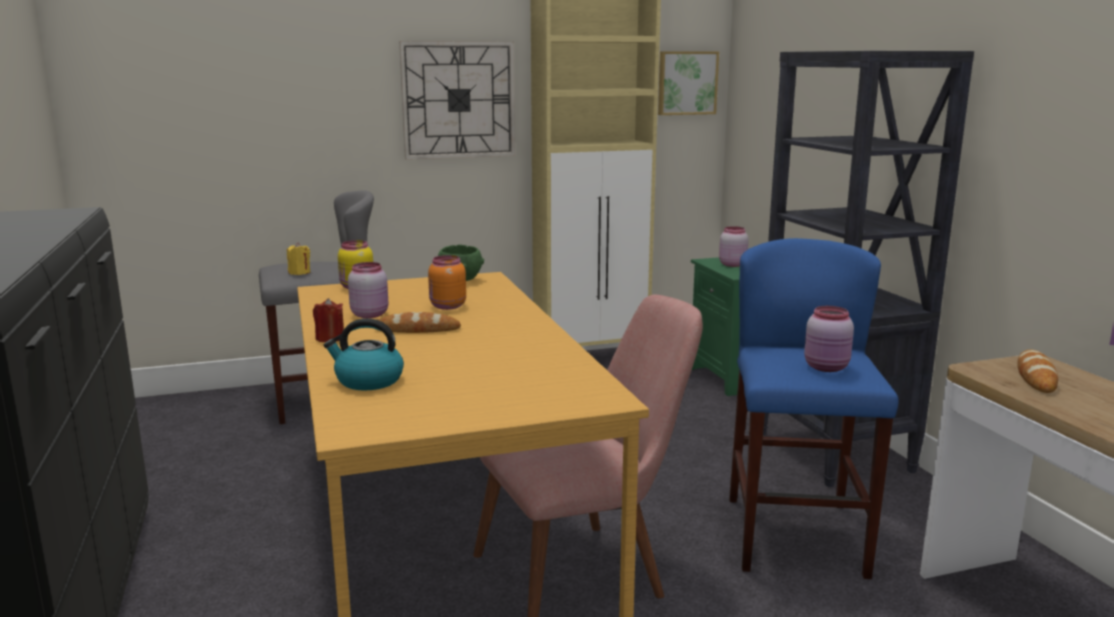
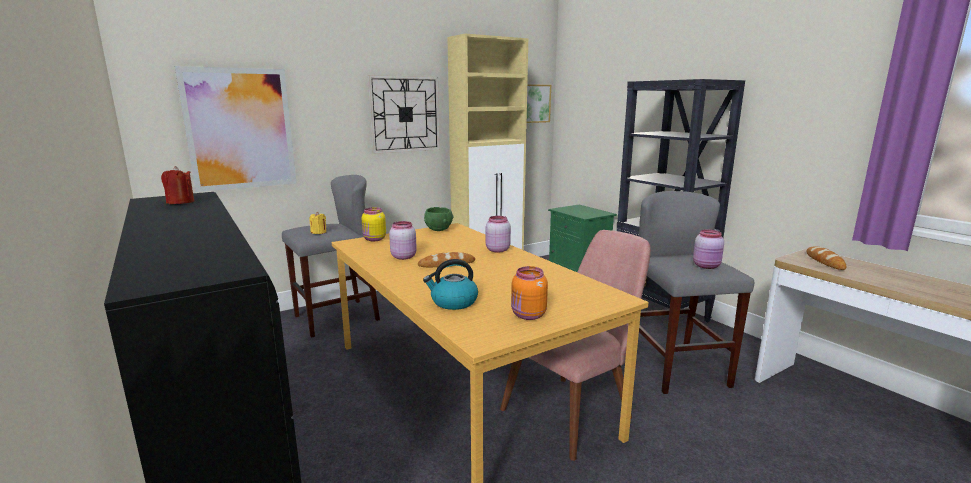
camera: 15 degrees left, 0 degrees up
(210, 120) = (240, 129): none -> picture
(330, 338) = (394, 275): red candle -> red candle (180, 202)
(447, 306) = (449, 247): orange jar -> orange jar (528, 315)
(731, 264) = (574, 210): pink jar -> pink jar (497, 250)
(794, 536) = (675, 368): blue stool -> grey stool

